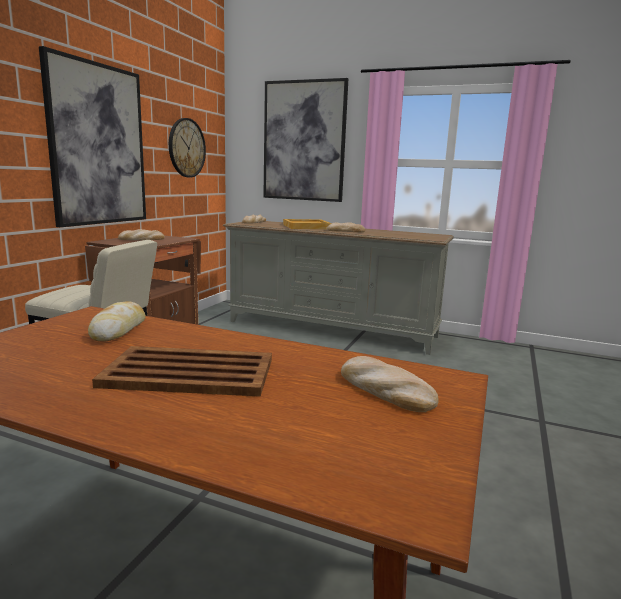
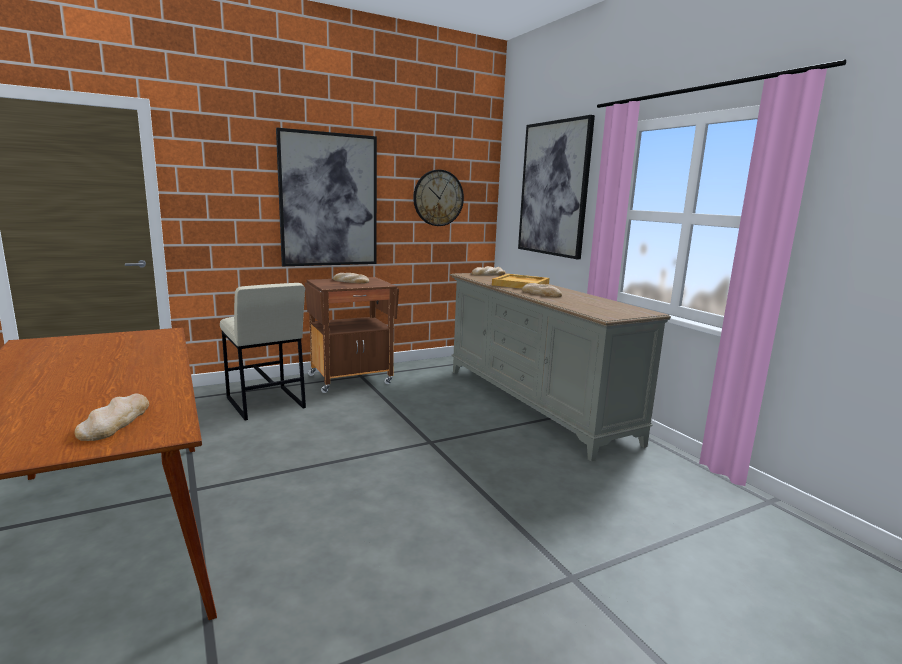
camera: 40 degrees right, 0 degrees up
(119, 330) = (143, 345): bread -> none
(188, 372) = (83, 377): brown tray -> none

